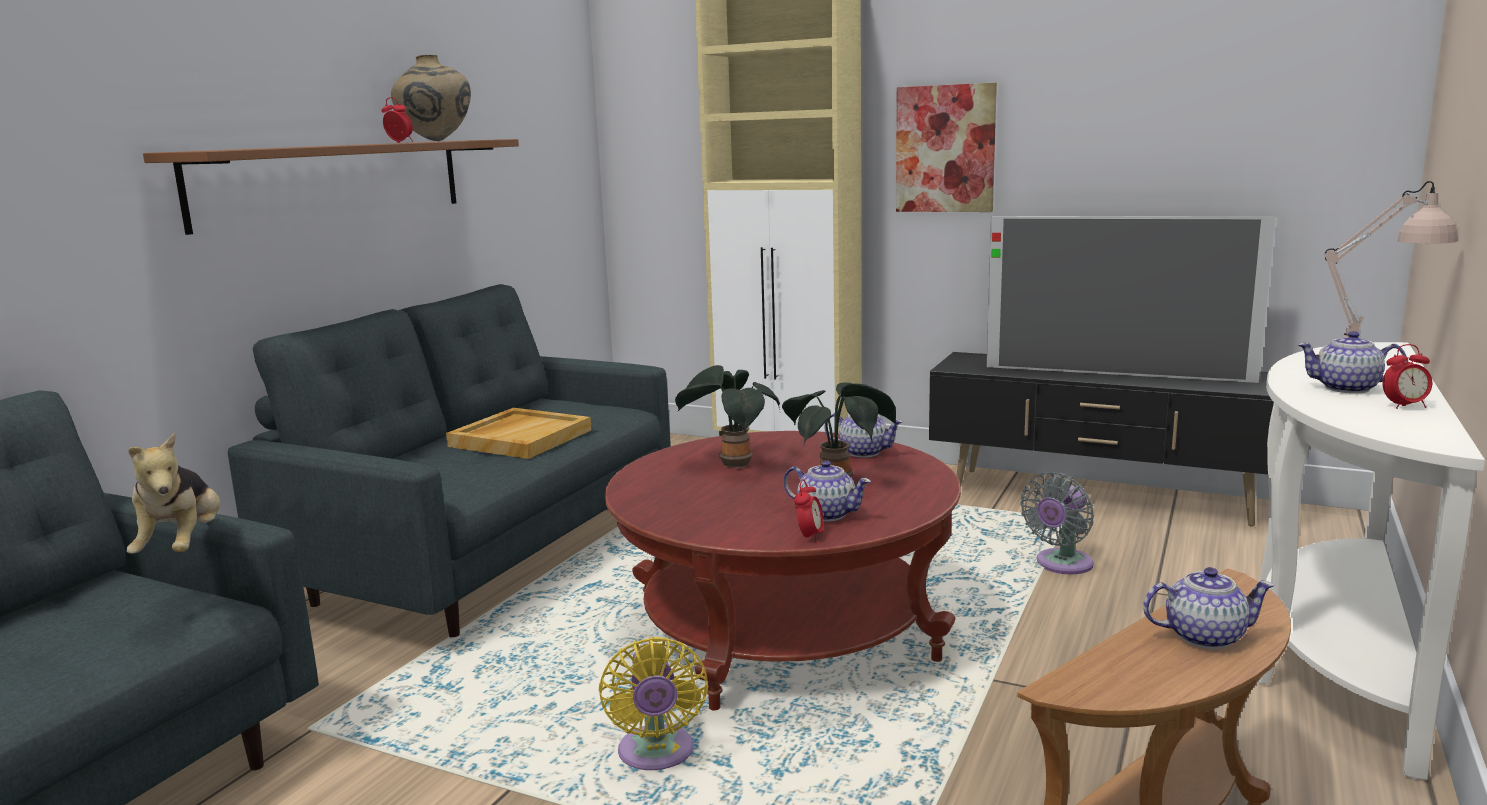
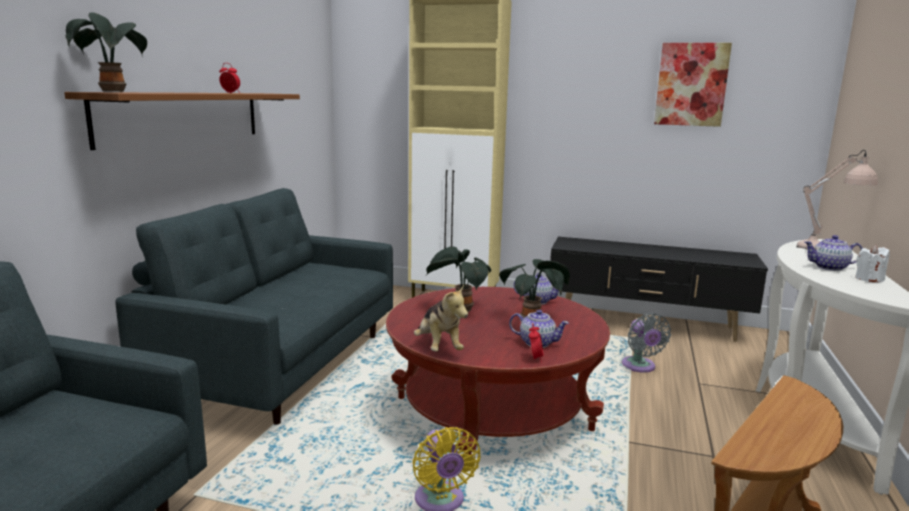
camera: 10 degrees left, 0 degrees up
(183, 547) = (122, 375): plush toy -> plush toy (438, 347)
(209, 150) = (114, 92): none -> potted plant
(436, 141) = (249, 93): beige vase -> none
(520, 438) = (308, 290): beige tray -> none
(945, 149) = (558, 114): picture -> picture (691, 84)
(1061, 565) = (640, 367): grey fan -> grey fan turned 45 degrees counterclockwise
(1116, 374) = (659, 252): television -> none
(1203, 636) = (796, 419): teapot -> none
(1404, 406) = (869, 279): alarm clock -> white candle

